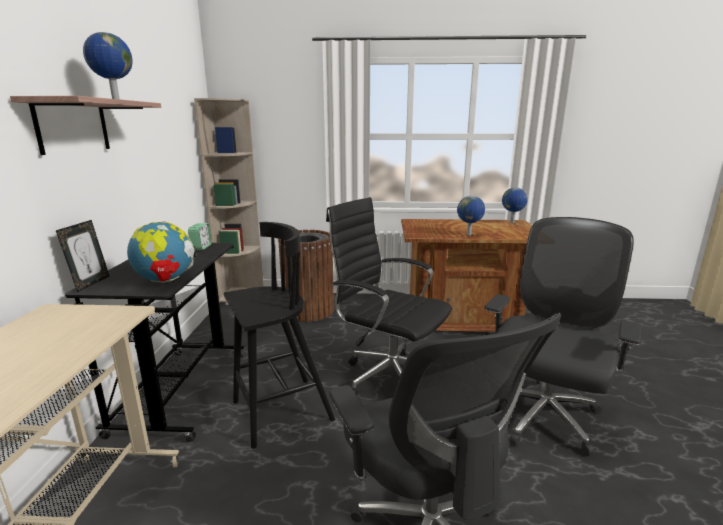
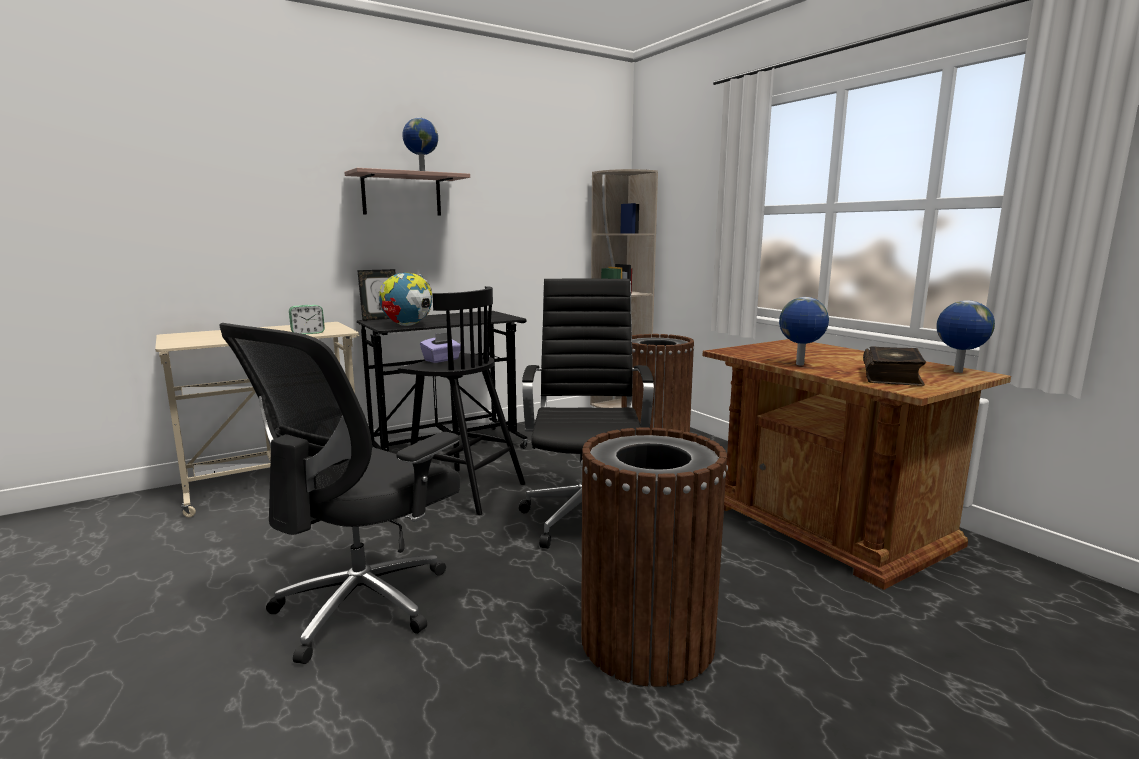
camera: 55 degrees right, 5 degrees down
(201, 247) = (497, 316): alarm clock -> alarm clock (308, 333)
(248, 303) = (441, 360): none -> purple tissue box
(511, 231) = (892, 376): none -> book
(544, 416) = (647, 640): office chair -> brown trash can

